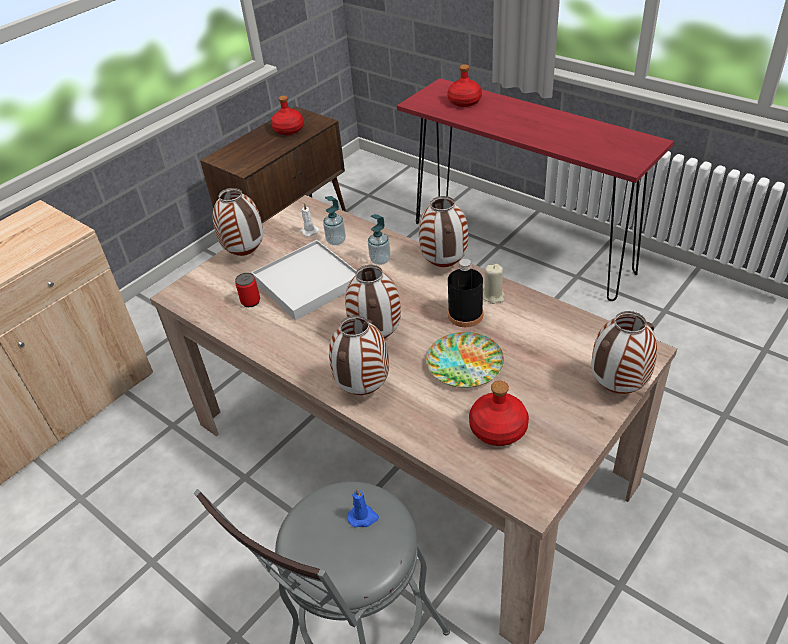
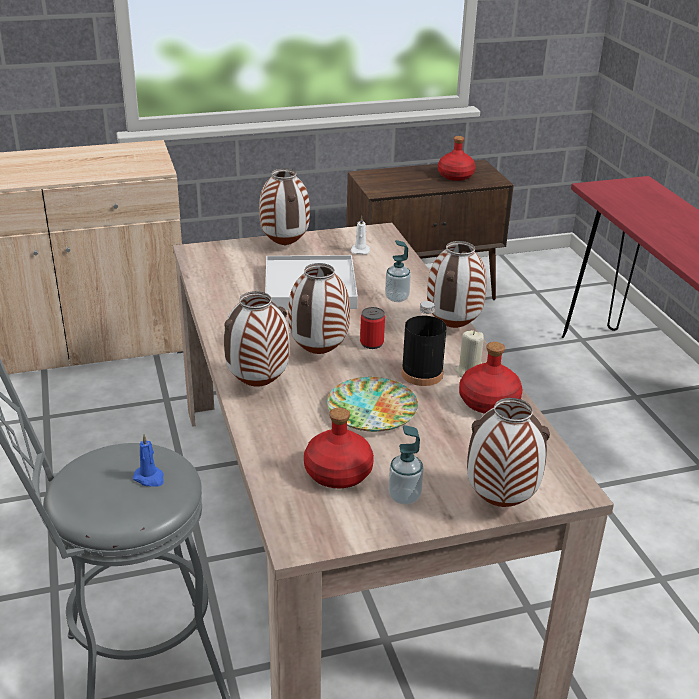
camera: 30 degrees right, 10 degrees down
(250, 301) = (246, 280): can -> can (371, 343)
(336, 241) = (375, 267): soap dispenser -> soap dispenser (404, 496)
(464, 101) = (650, 204): red bottle -> red bottle (489, 402)

